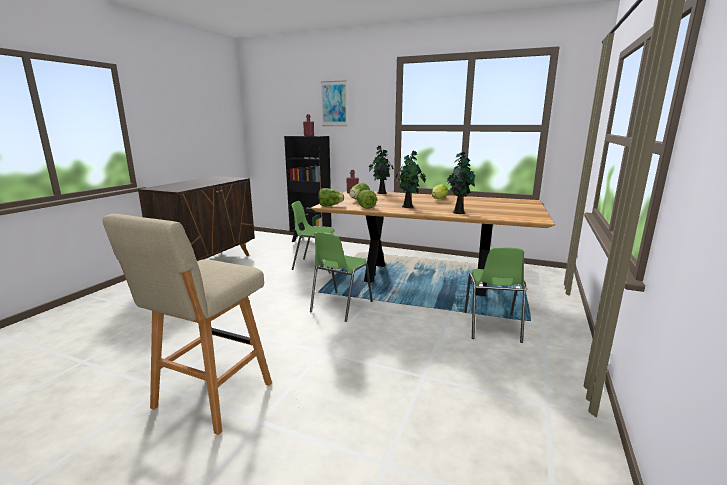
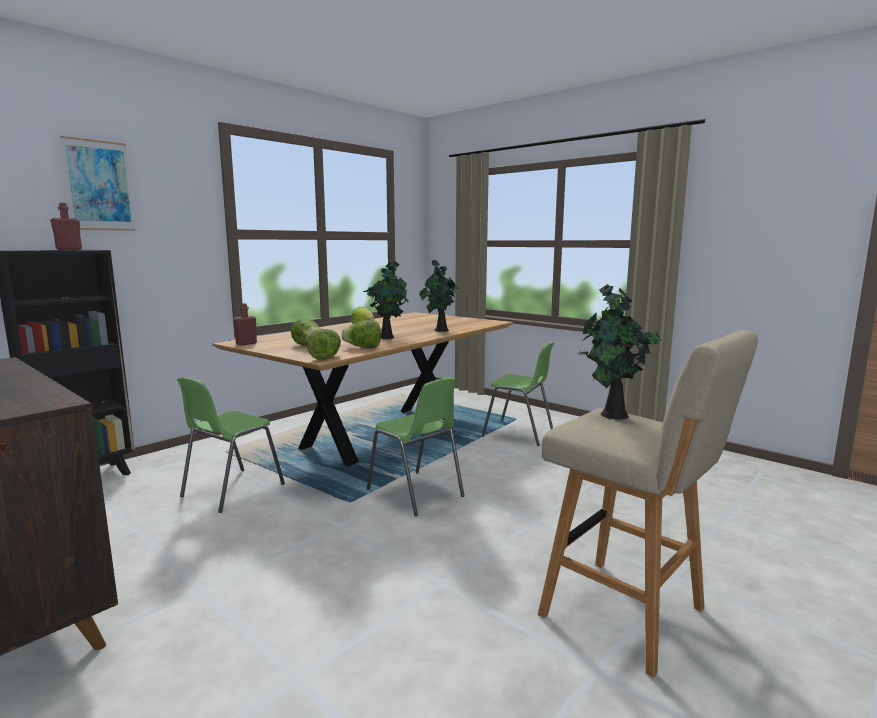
camera: 70 degrees left, 5 degrees down
(381, 193) = (275, 336): potted plant -> potted plant (612, 415)

